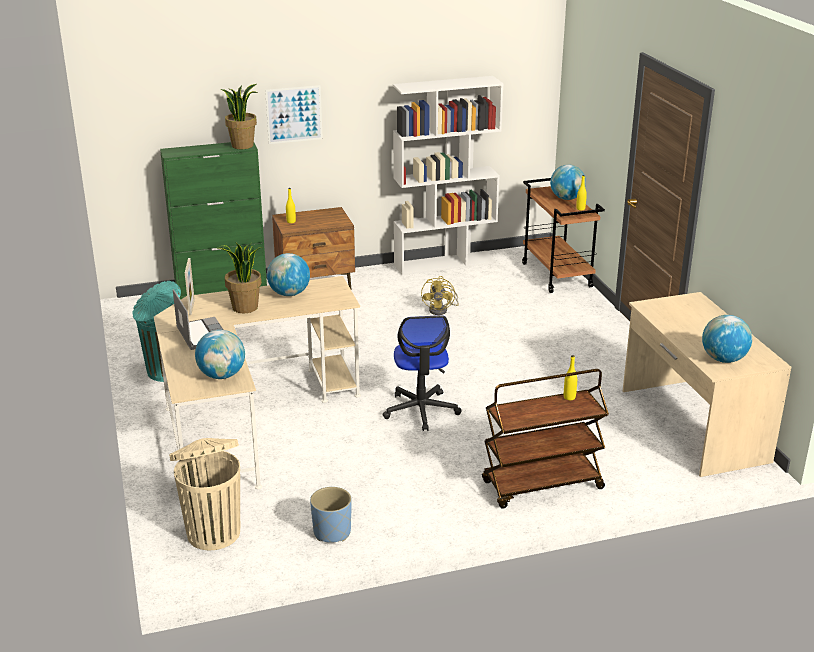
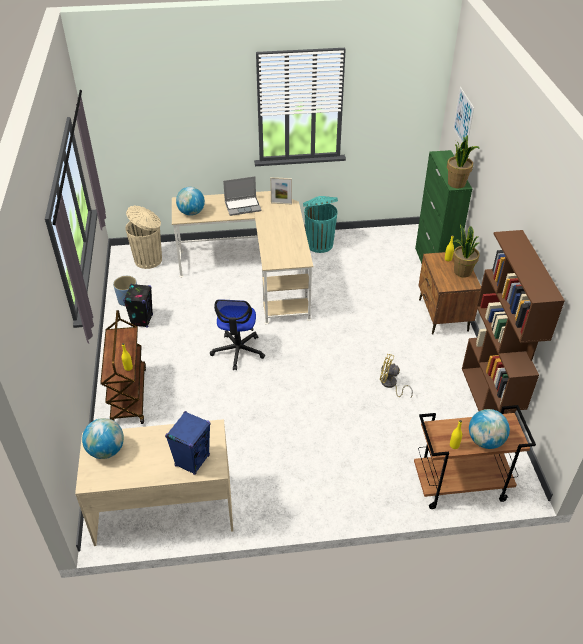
camera: 100 degrees right, 15 degrees up
(245, 308) = (274, 222): potted plant -> potted plant (462, 272)
(289, 294) = (289, 241): globe -> none
(294, 114) = (489, 193): picture -> picture (463, 118)
(380, 506) = (142, 320): none -> black speaker
(421, 410) = (238, 351): office chair -> office chair turned 90 degrees counterclockwise
(445, 263) = (489, 402): white bookcase -> brown bookcase
(695, 310) = (192, 460): none -> blue speaker

